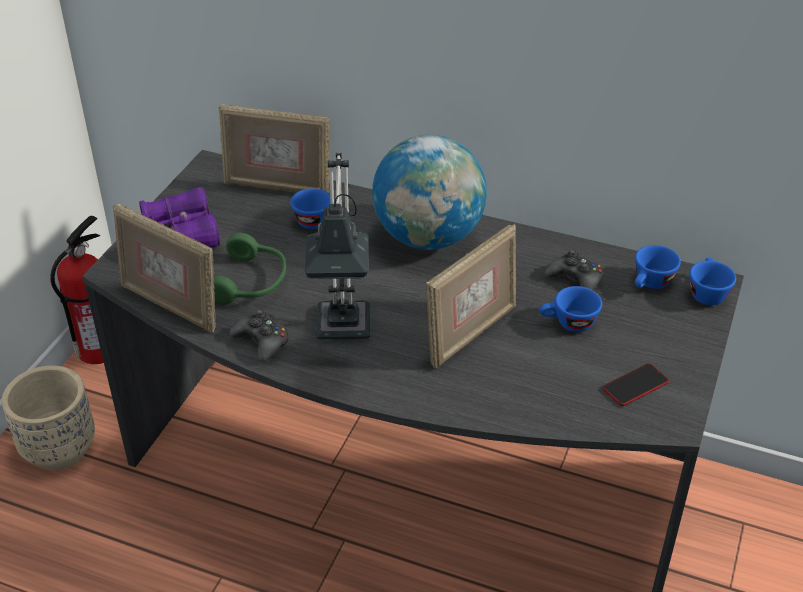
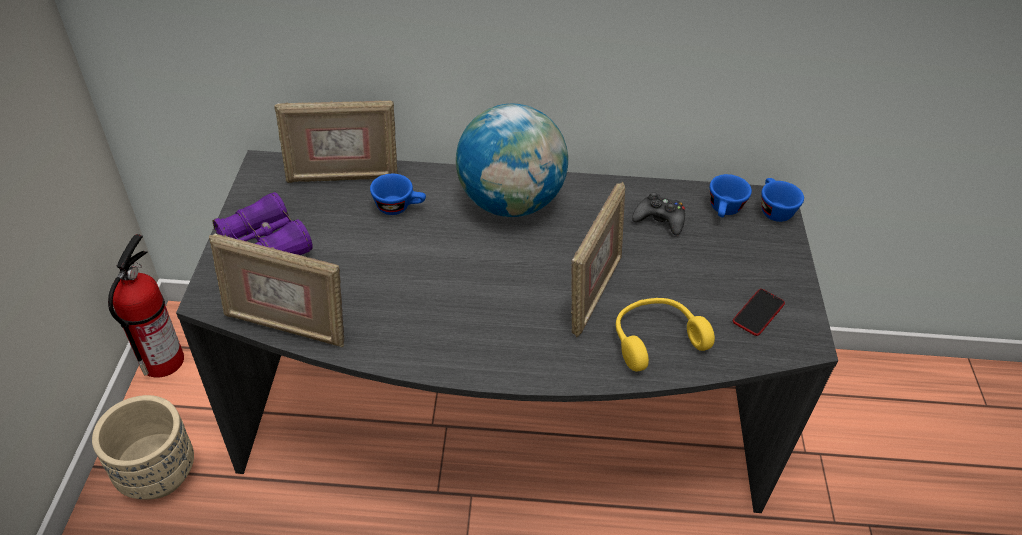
camera: 20 degrees left, 5 degrees up
(251, 282) = (359, 283): green headphones -> none
(262, 342) = (398, 345): black game controller -> none
(343, 334) = (474, 319): table lamp -> none
(513, 387) = (655, 339): none -> yellow headphones
(568, 324) = (673, 264): blue cup -> none

